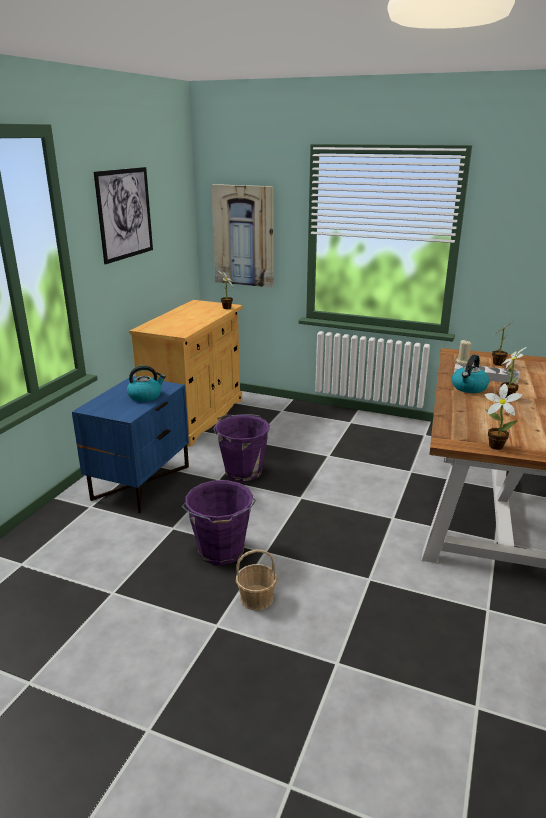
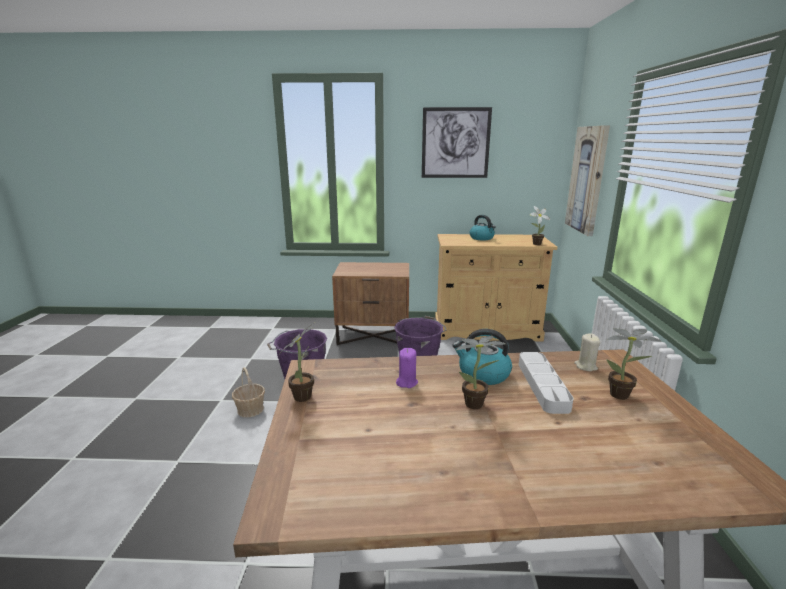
camera: 70 degrees right, 5 degrees down
(140, 482) = (374, 335): blue nightstand -> brown nightstand
(145, 396) = (377, 271): kettle -> kettle (482, 238)
(477, 411) = (406, 382): none -> purple candle

